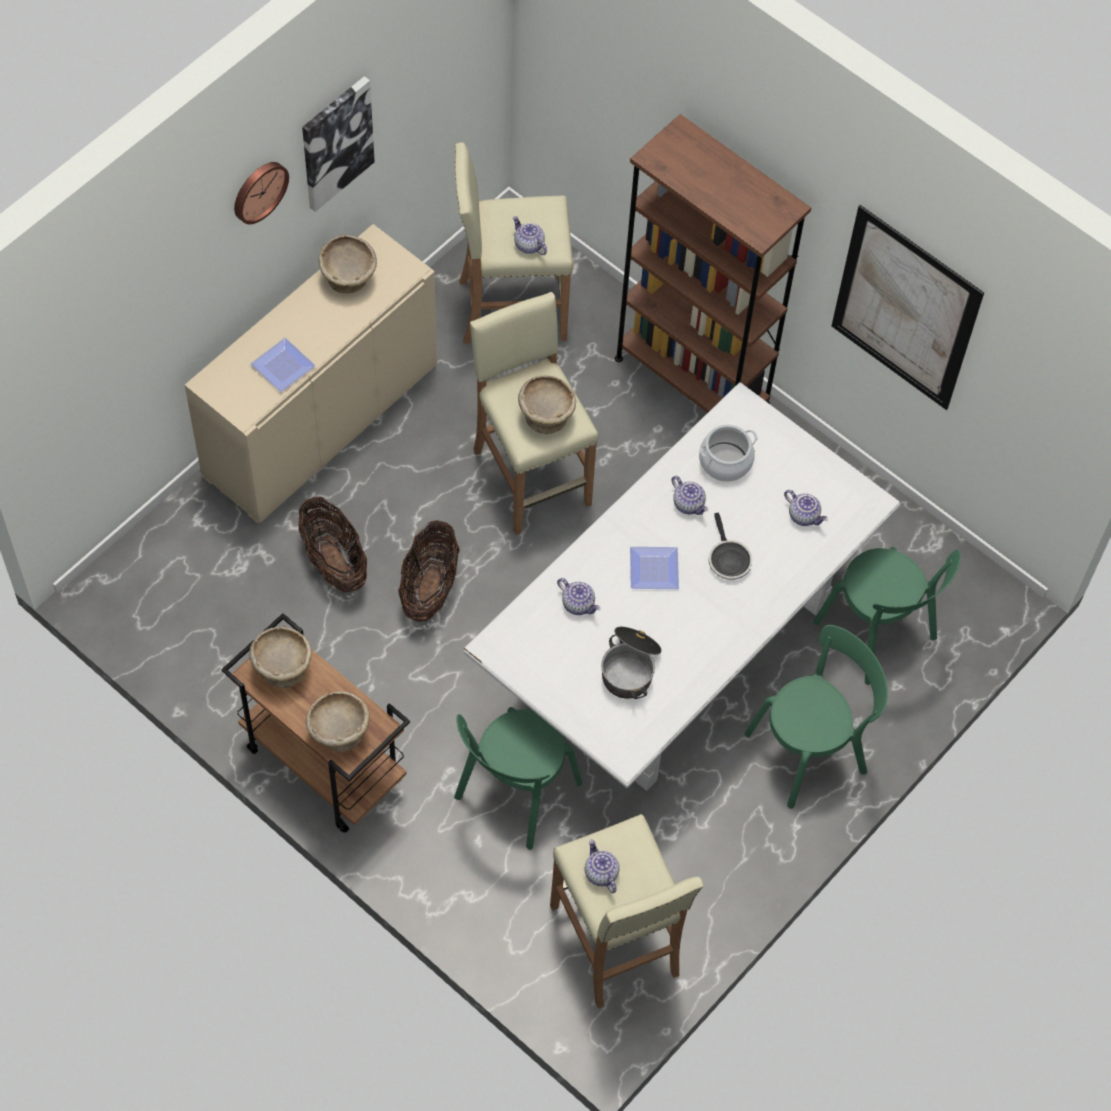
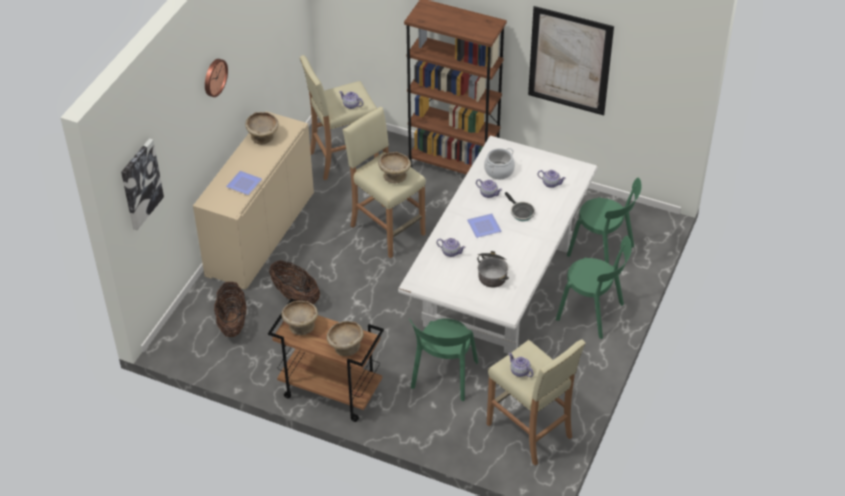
camera: 15 degrees left, 15 degrees down
(336, 142) = (244, 52): picture -> picture (140, 184)
(429, 587) = (353, 294): basket -> basket (232, 322)
(811, 750) = (593, 313): green chair -> green chair turned 75 degrees clockwise

